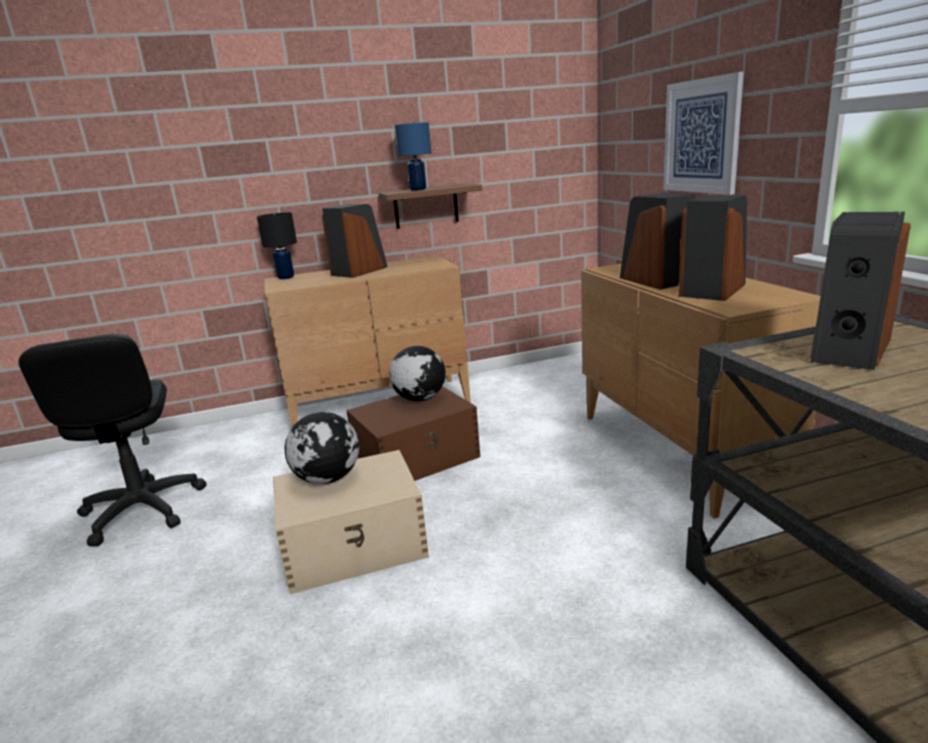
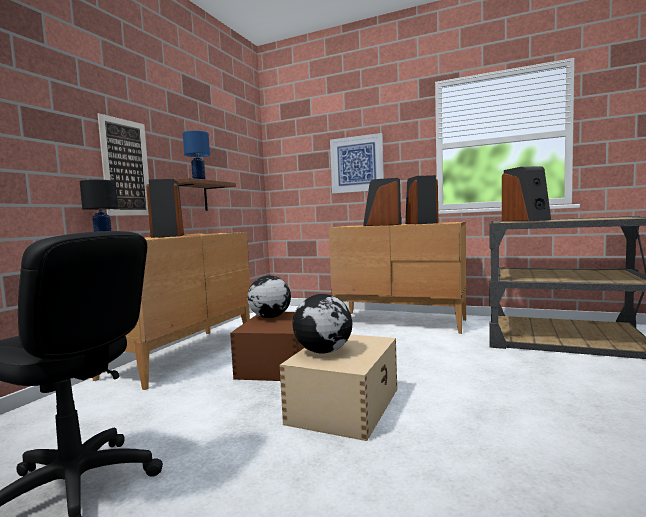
camera: 50 degrees left, 15 degrees down
(323, 186) = (126, 167): none -> picture

